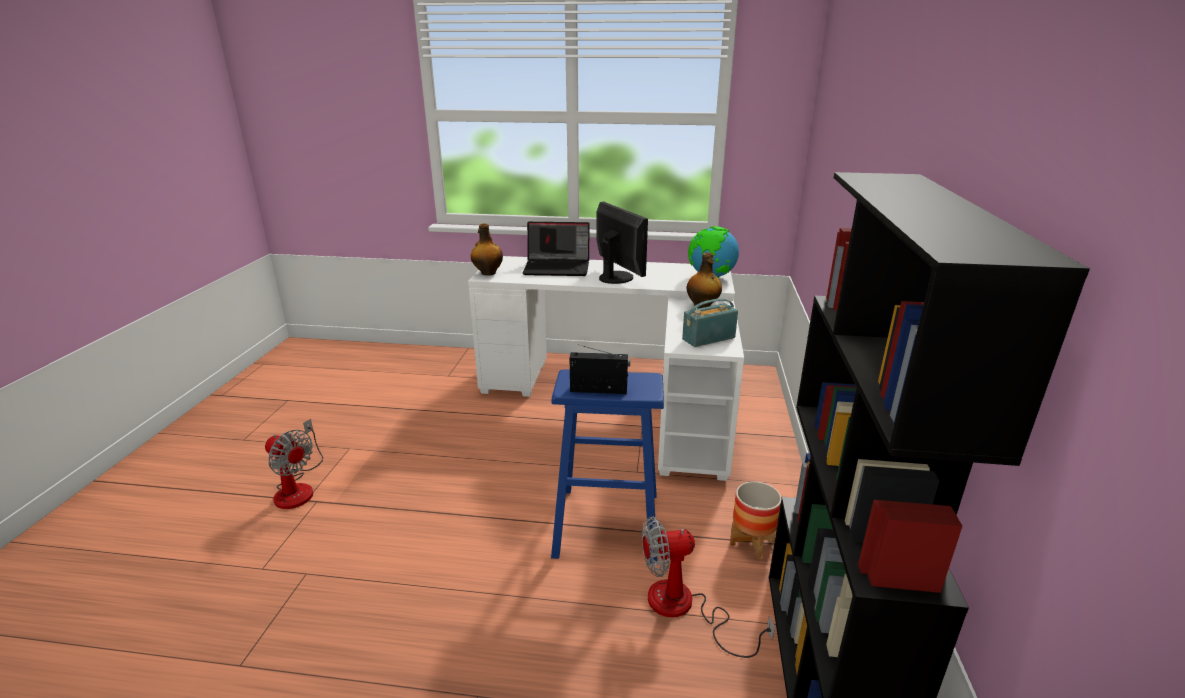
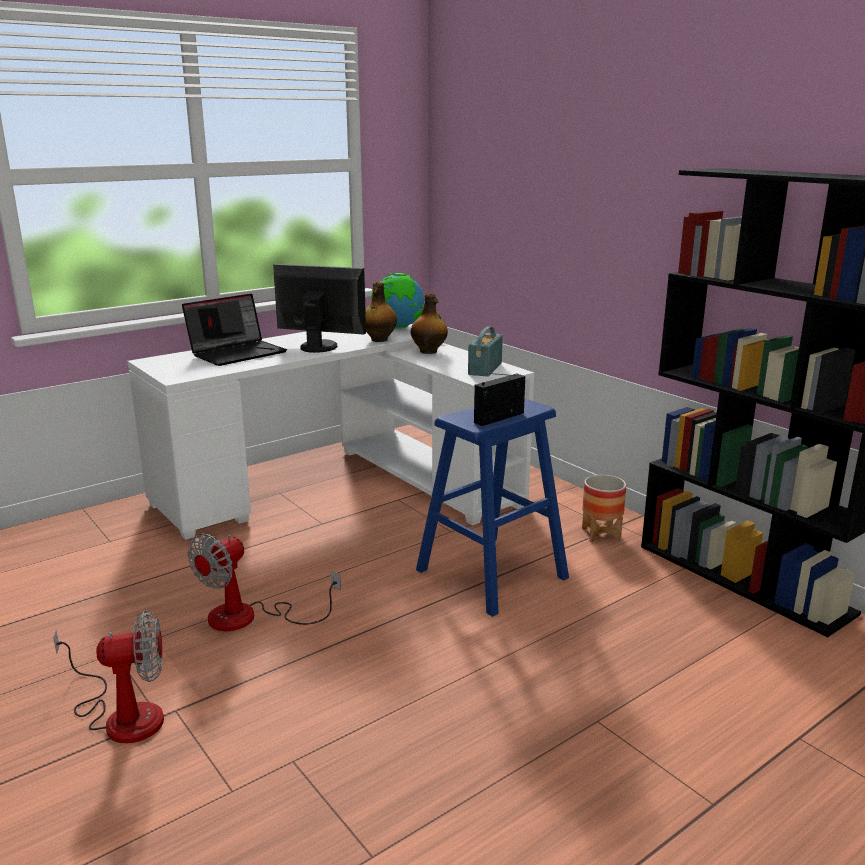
camera: 45 degrees left, 5 degrees down
(487, 273) = (170, 374): bottle -> bottle (379, 340)
(684, 608) = (627, 591): fan -> fan (249, 617)

